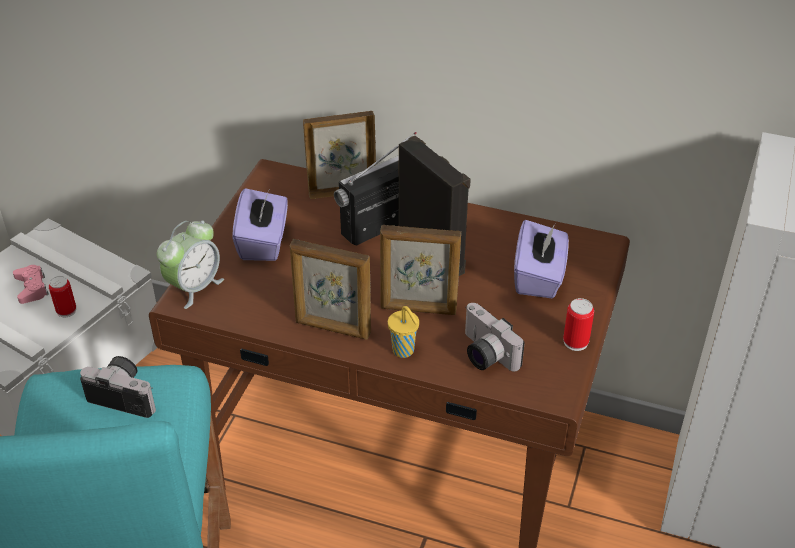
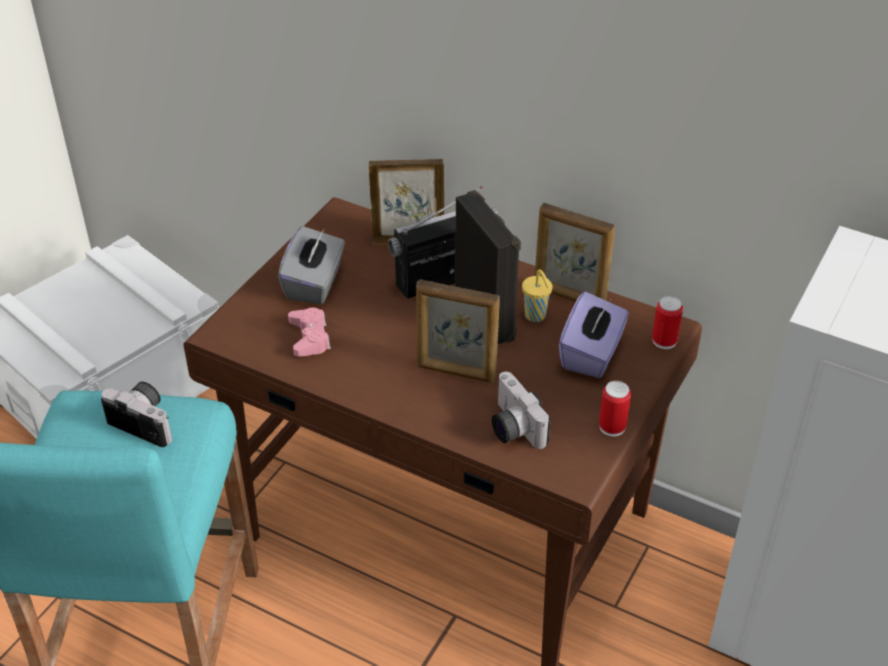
camera: 10 degrees right, 0 degrees up
(31, 288) = (97, 304): pink game controller -> pink game controller (310, 337)
(66, 310) = (126, 331): can -> can (664, 341)
(194, 287) = (234, 322): alarm clock -> none
(263, 242) = (314, 283): purple tissue box -> grey tissue box
(332, 328) = (362, 381): picture frame -> picture frame (569, 297)
(404, 351) = (430, 413): yellow cup -> yellow cup (536, 316)

